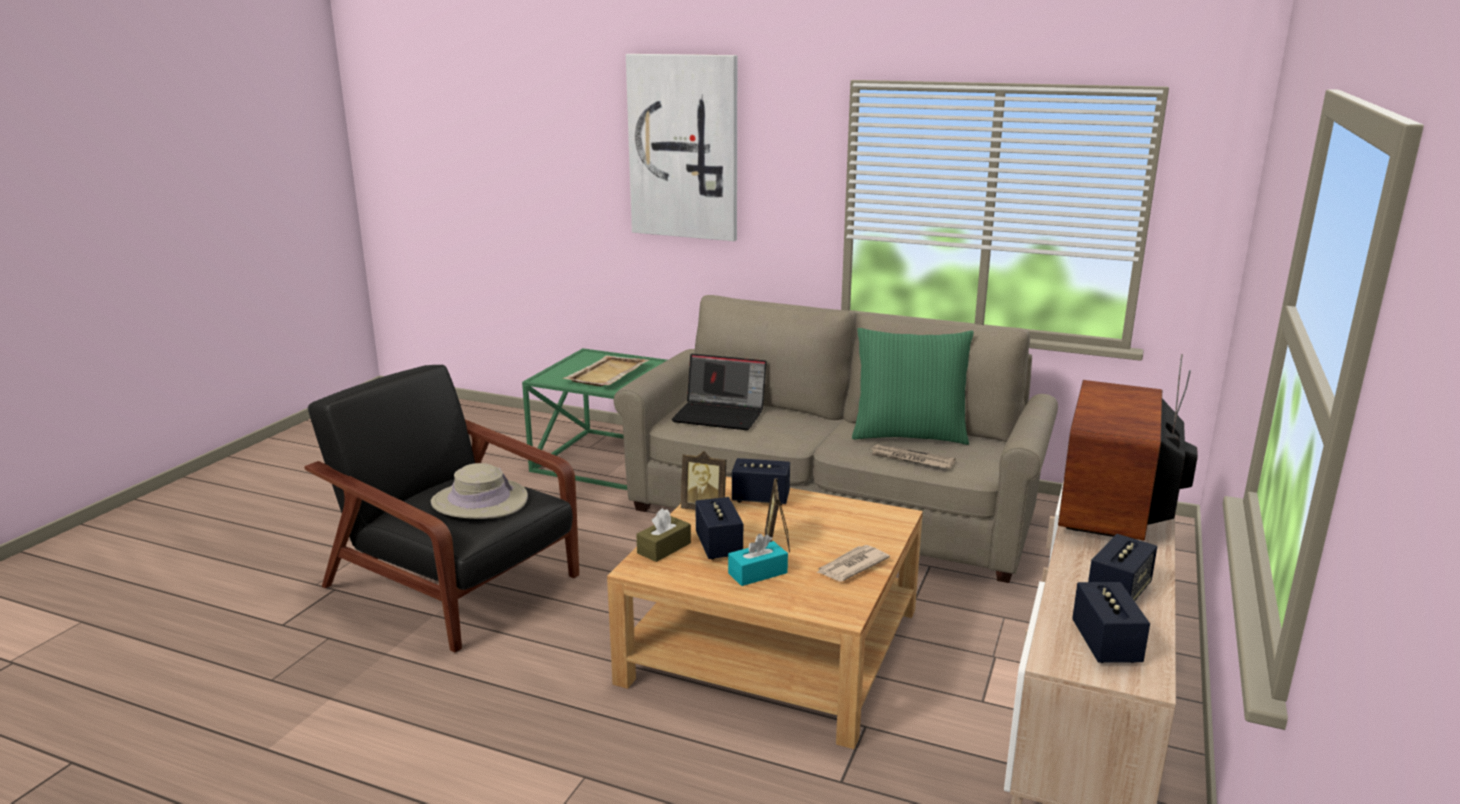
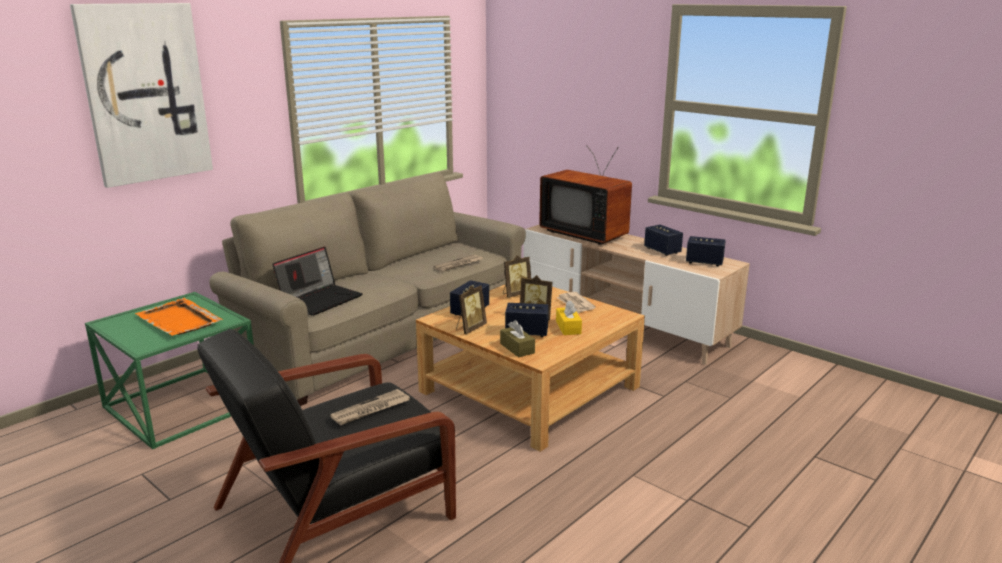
camera: 70 degrees left, 0 degrees up
(479, 501) = (370, 410): beige hat -> newspaper
(606, 374) = (179, 320): beige tray -> orange tray
(757, 573) = (568, 327): turquoise tissue box -> yellow tissue box
(848, 517) = (516, 294): none -> picture frame
(909, 435) = (422, 258): green pillow -> none

